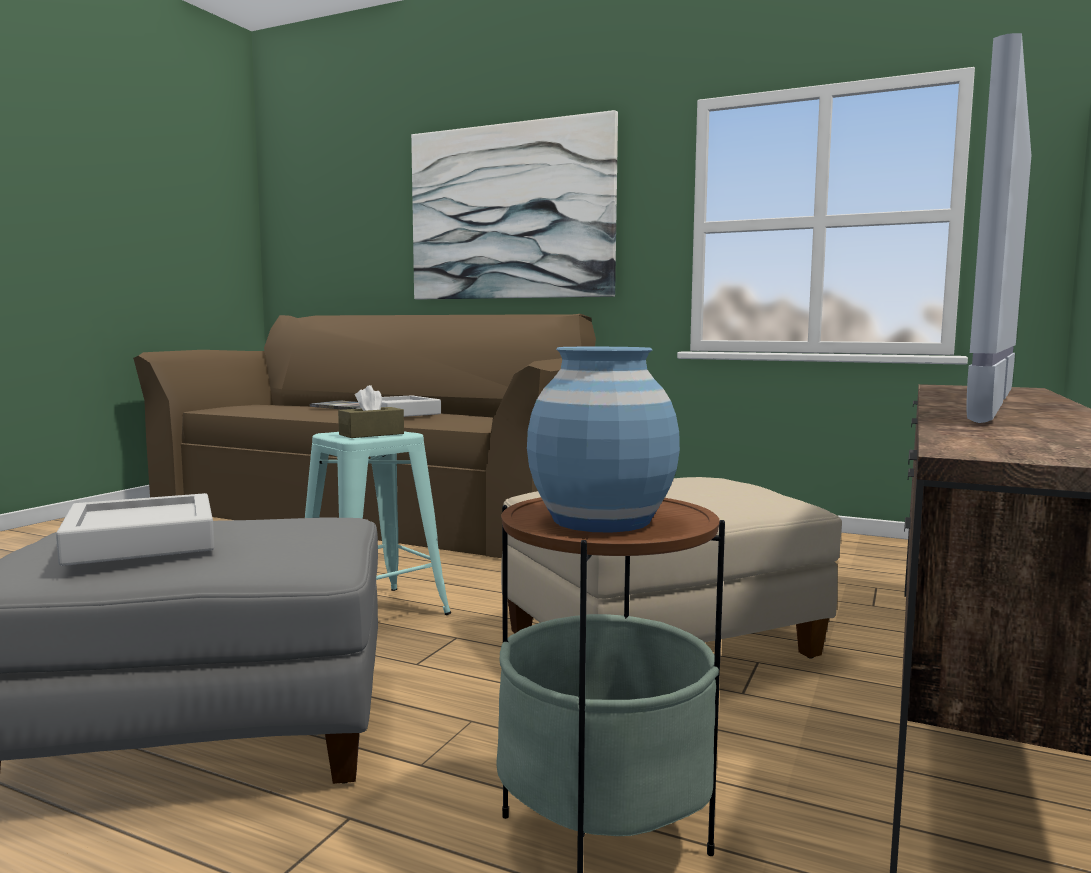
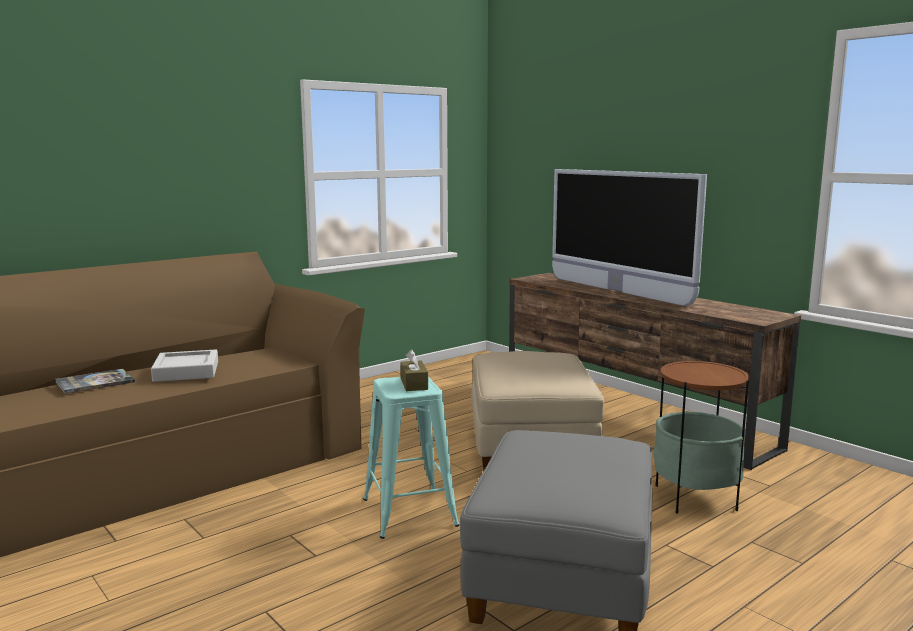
camera: 65 degrees left, 5 degrees up
(141, 541) = (582, 471): grey tray -> none
(510, 212) = (142, 157): picture -> none
(602, 520) = (711, 374): blue vase -> none

